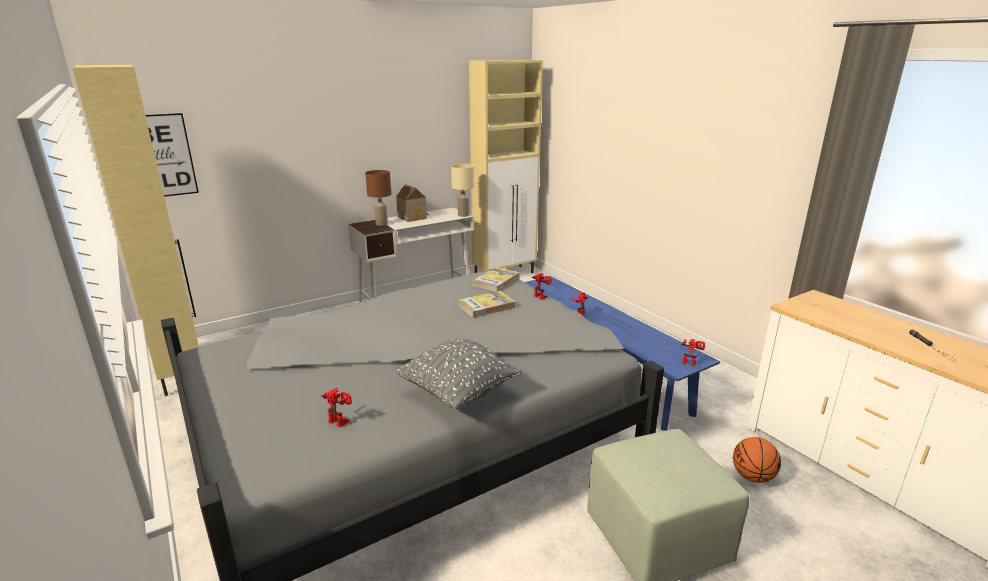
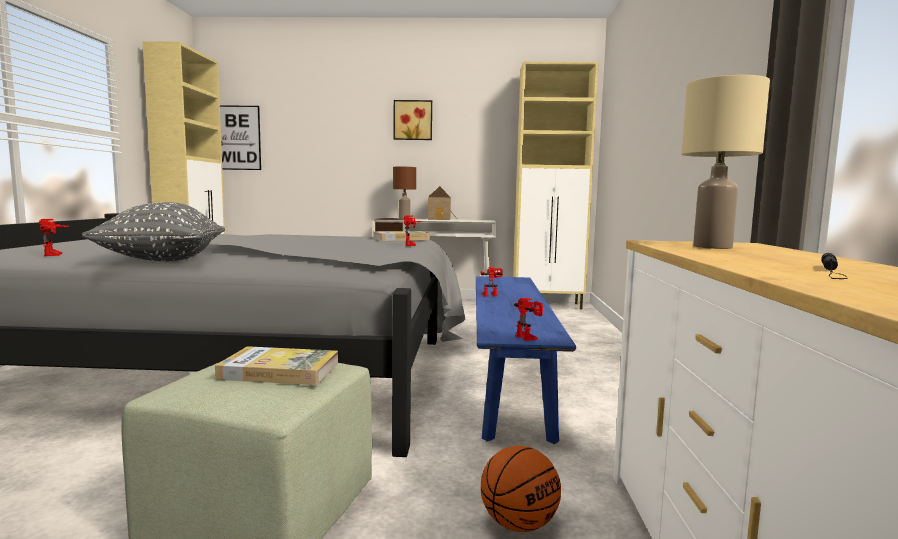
camera: 35 degrees right, 15 degrees down
(370, 117) = (413, 120): none -> picture
(463, 215) = (488, 221): beige table lamp -> beige table lamp (712, 247)
(486, 306) = (343, 242): book -> book (279, 371)

